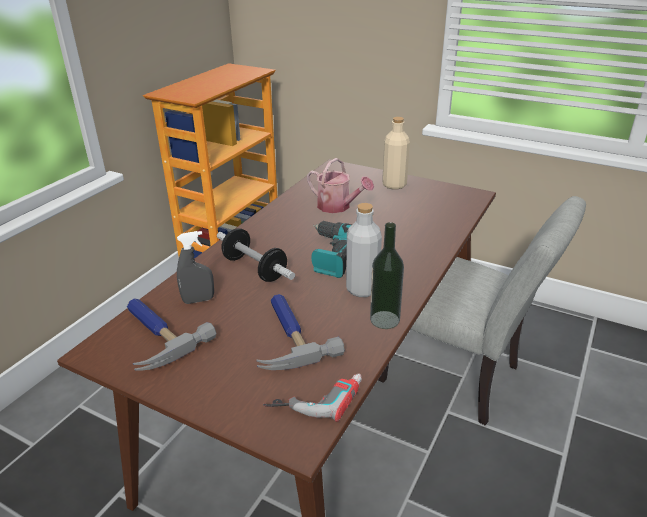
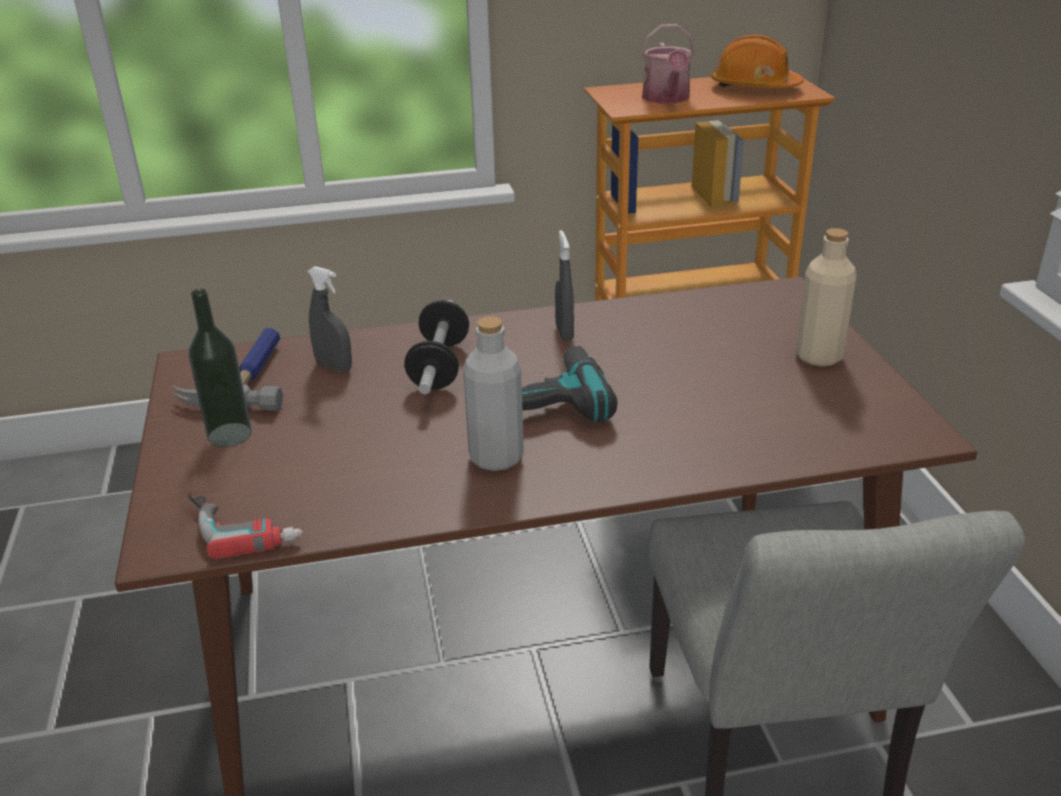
camera: 50 degrees right, 0 degrees up
(231, 74) = (754, 87): none -> orange hard hat
(282, 224) = (564, 332): none -> grey spray bottle
(287, 335) = (334, 452): hammer -> none
(338, 207) = (674, 346): watering can -> watering can (667, 99)
(384, 320) = (448, 505): bottle -> bottle (229, 435)

